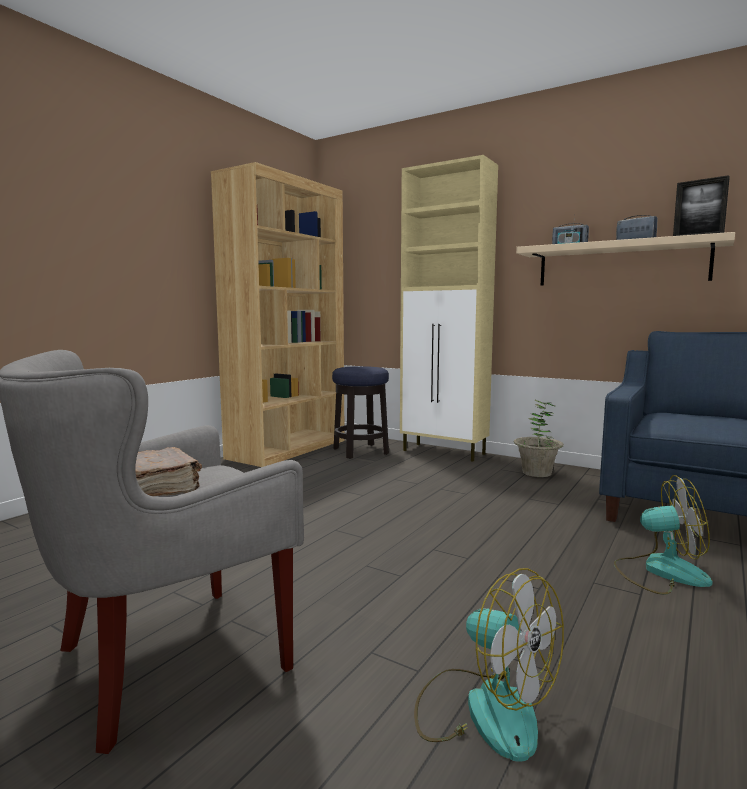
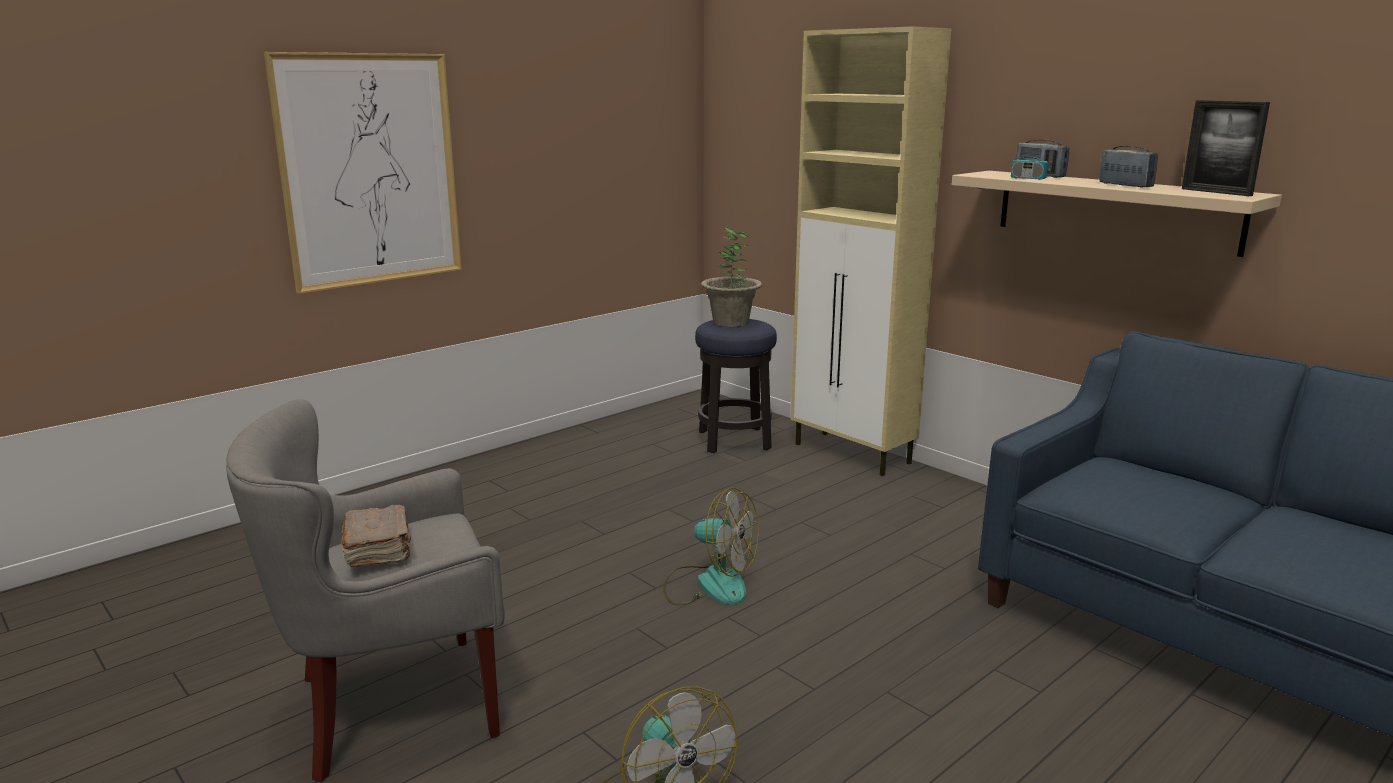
camera: 15 degrees right, 10 degrees up
(93, 237) = (370, 170): none -> picture
(288, 449) = (639, 426): brown bookcase -> none
(536, 473) = (959, 508): potted plant -> potted plant (731, 322)
(660, 572) = (986, 691): fan -> fan (709, 584)

